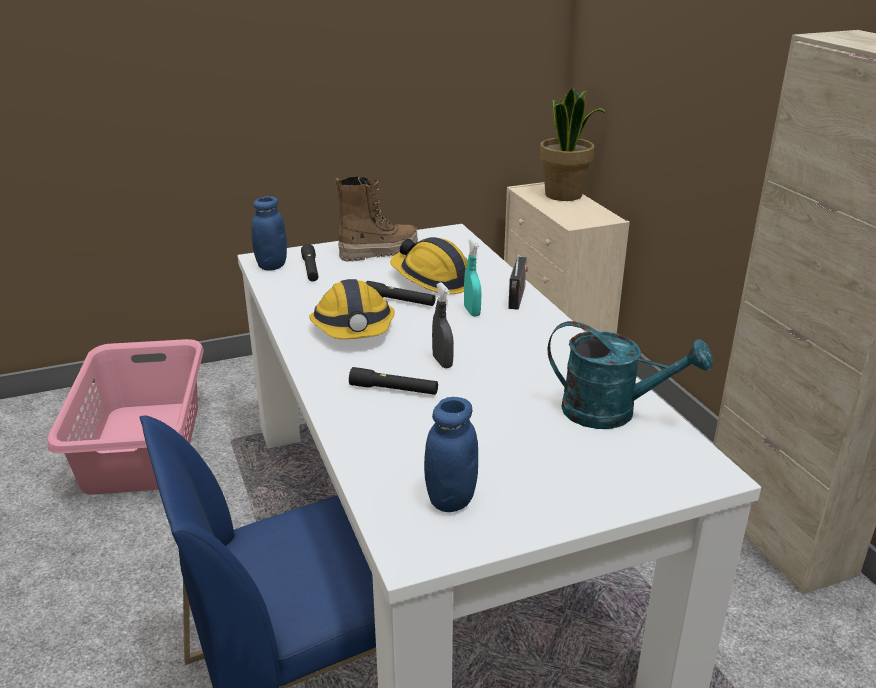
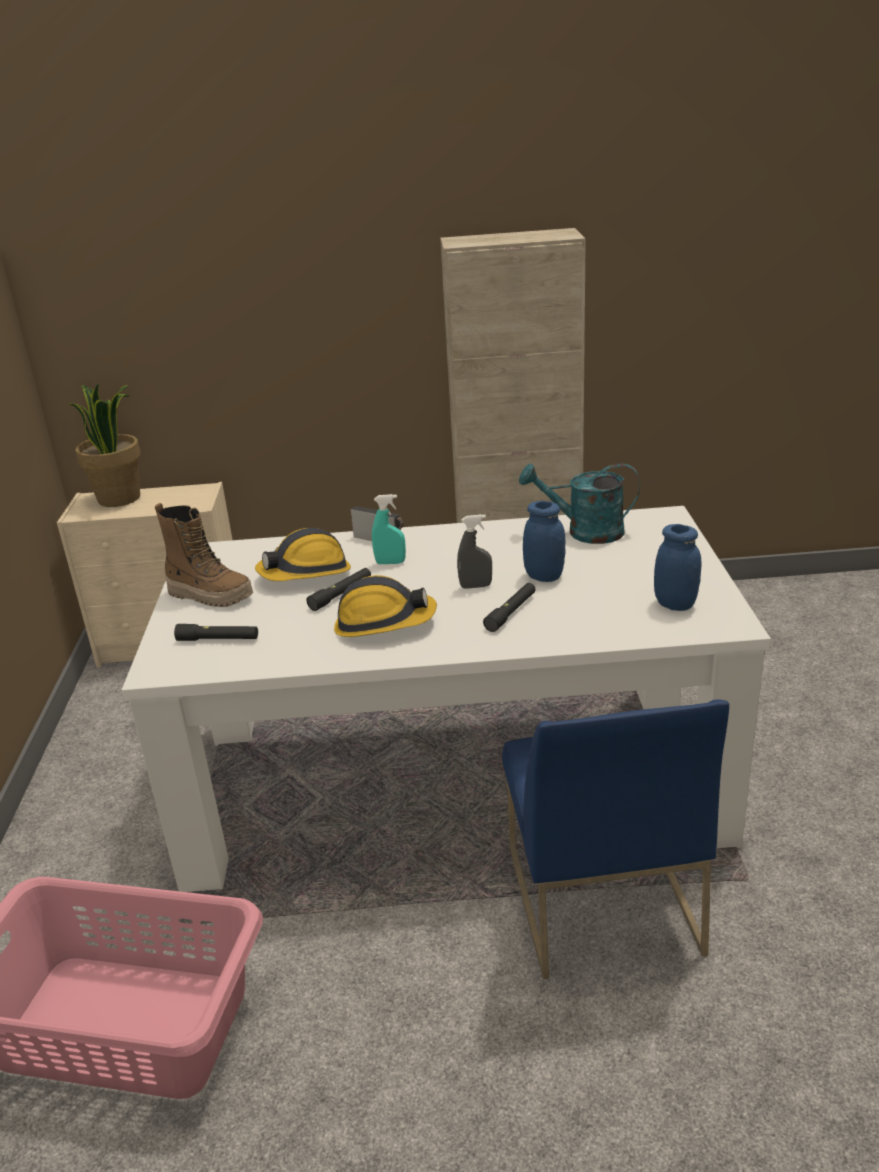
camera: 70 degrees left, 0 degrees up
(271, 265) = (183, 664): blue jar -> blue jar (544, 576)
(379, 252) = (211, 595): boot -> boot turned 120 degrees clockwise
(612, 412) = (585, 532): turquoise watering can -> turquoise watering can turned 120 degrees counterclockwise

